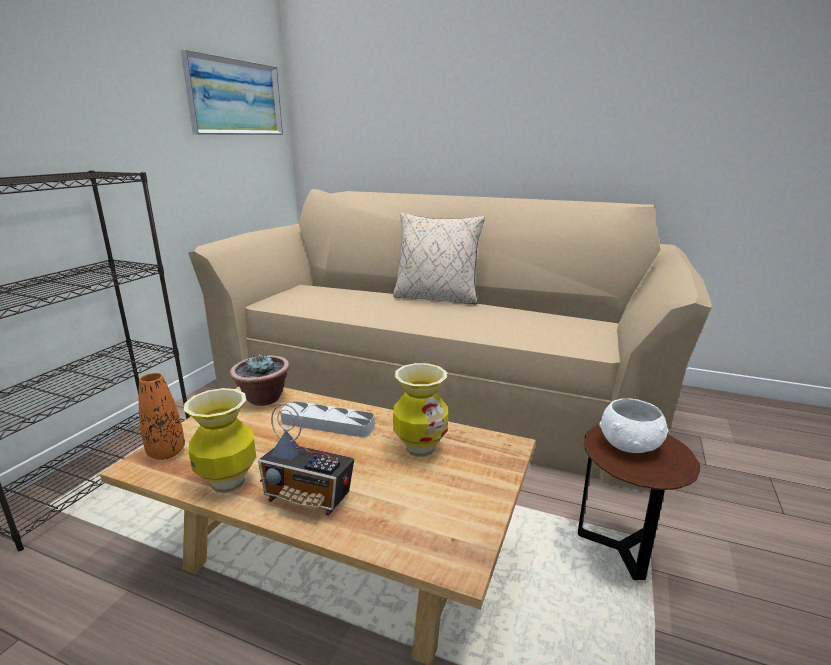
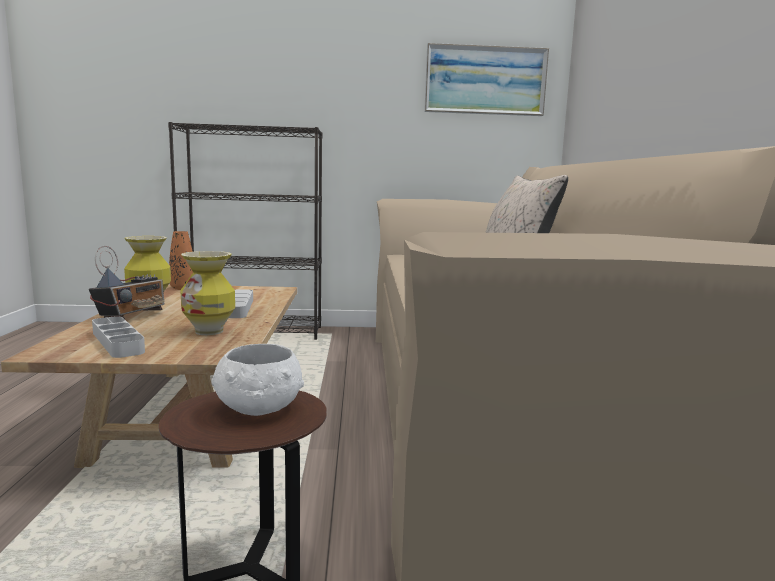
camera: 65 degrees right, 10 degrees down
(263, 398) = (268, 292): potted plant -> none
(309, 498) = (132, 316): radio -> radio turned 150 degrees counterclockwise
(434, 508) = (117, 342): none -> grey tray

